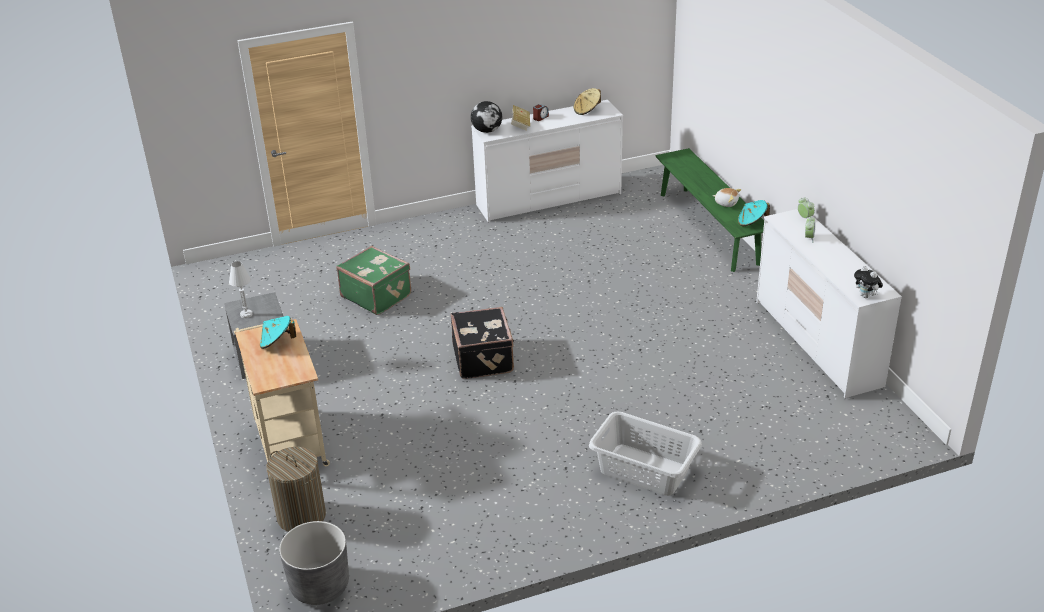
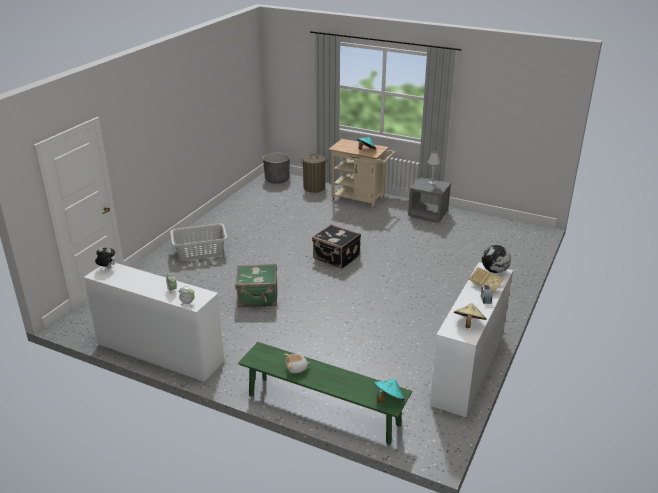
camera: 135 degrees right, 5 degrees down
(376, 295) = (440, 258): green suitcase -> green suitcase (258, 298)
(752, 222) = (258, 360): turquoise hat -> turquoise hat (388, 399)

